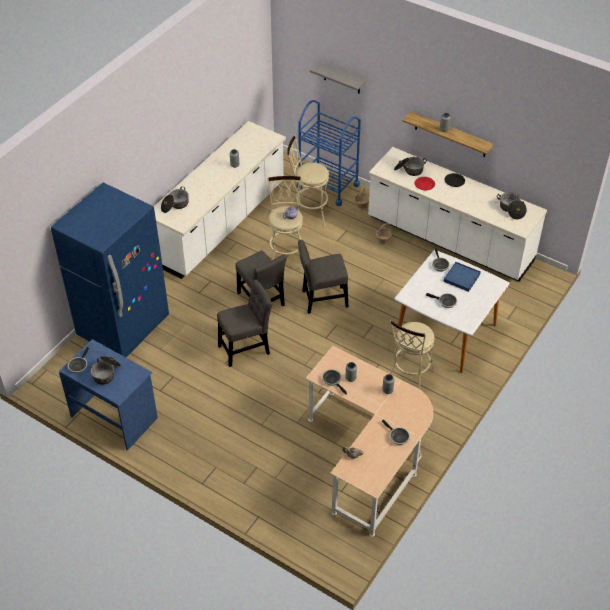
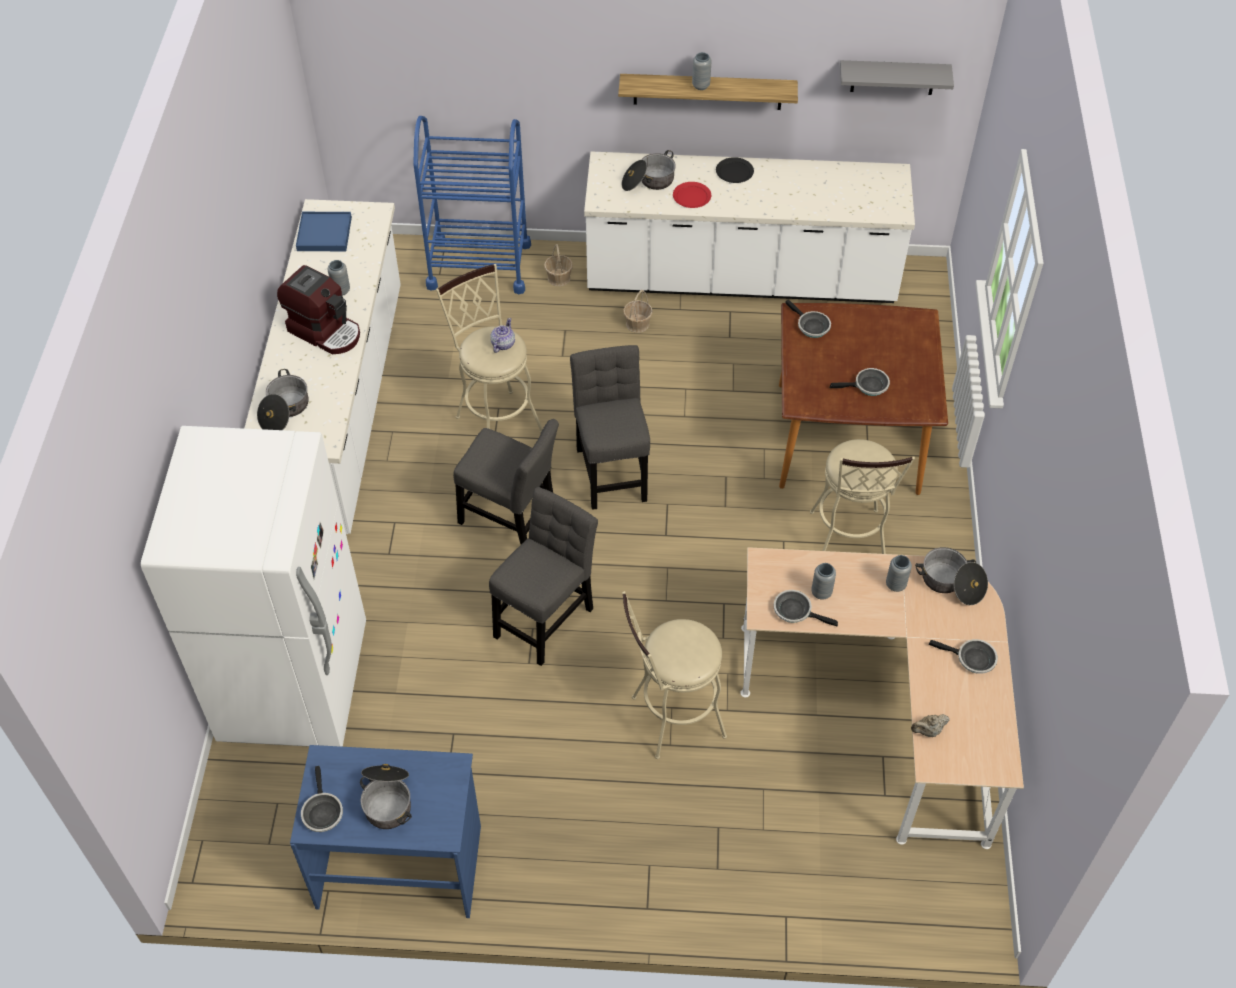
camera: 30 degrees left, 5 degrees up
(124, 327) = (295, 683): blue fridge -> white fridge
(216, 179) = (325, 331): none -> coffee machine
(308, 213) = (480, 328): beige stool -> beige stool (670, 719)
(322, 299) = (611, 470): grey chair -> grey chair turned 120 degrees clockwise
(342, 78) = (465, 56): grey shelf -> grey shelf (893, 77)
(446, 333) = (848, 438): white dining table -> brown dining table
(461, 278) = (861, 333): blue tray -> blue tray (324, 234)
(511, 209) = (857, 185): cooking pot -> cooking pot (951, 583)

